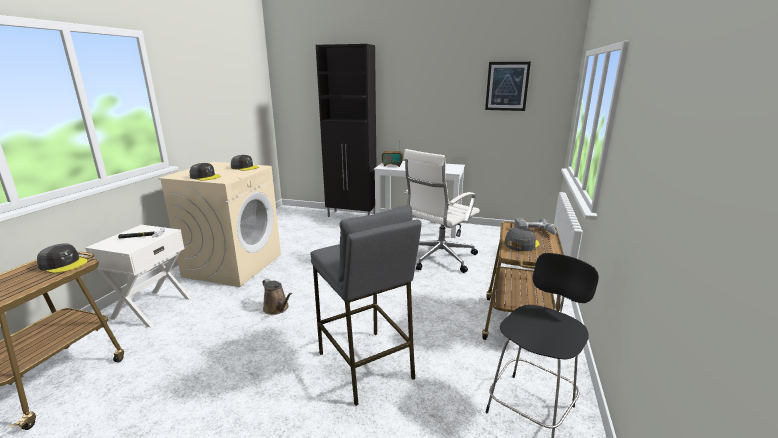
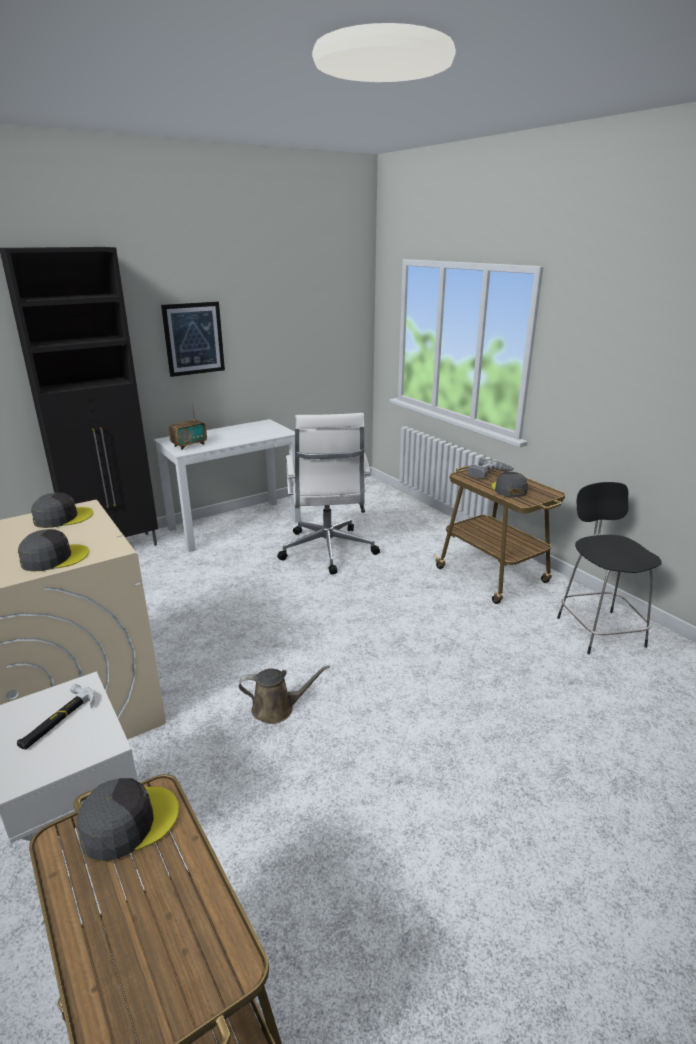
camera: 50 degrees left, 5 degrees up
(365, 365) = (468, 688): grey stool -> none
(507, 86) = (305, 303): picture -> picture (193, 338)

